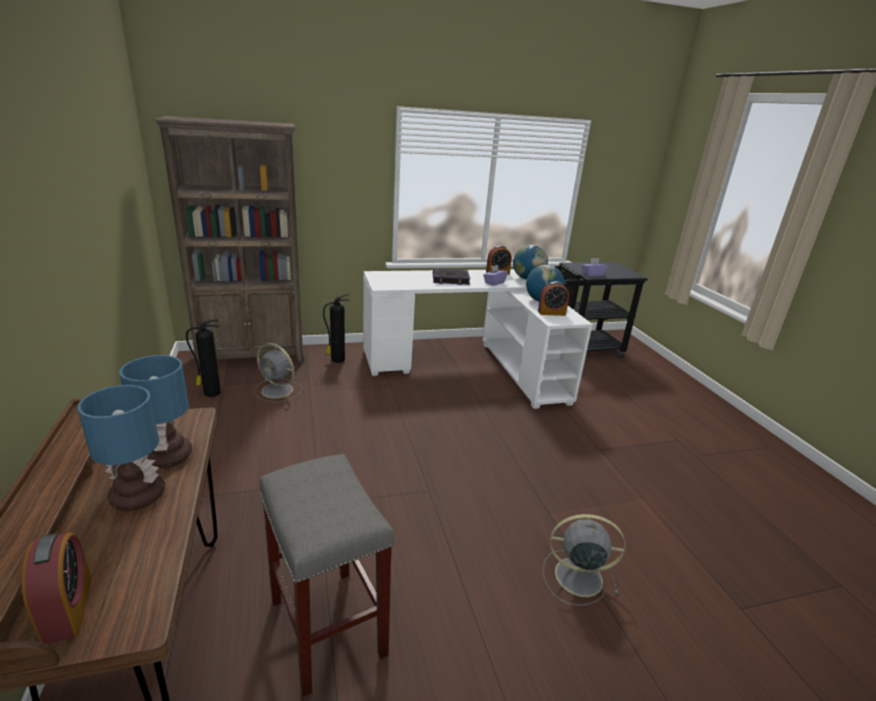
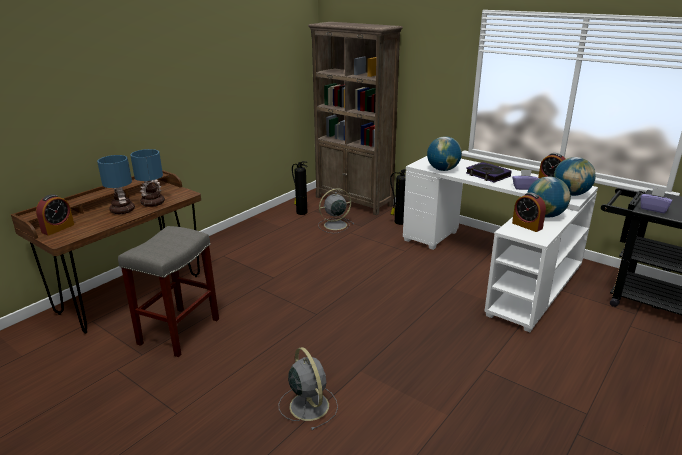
camera: 55 degrees right, 0 degrees up
(278, 391) = (334, 225): grey fan -> grey fan turned 75 degrees clockwise
(409, 285) = (443, 169): none -> globe

